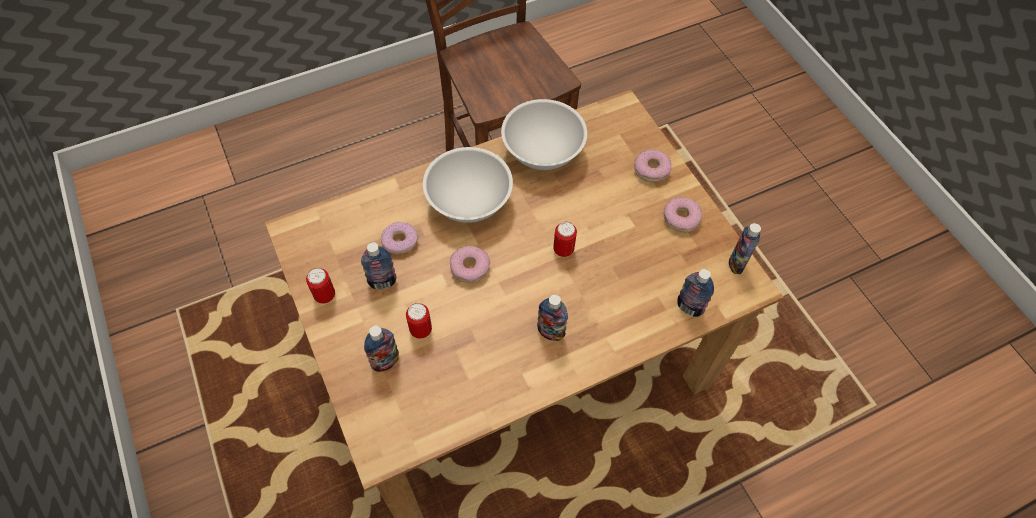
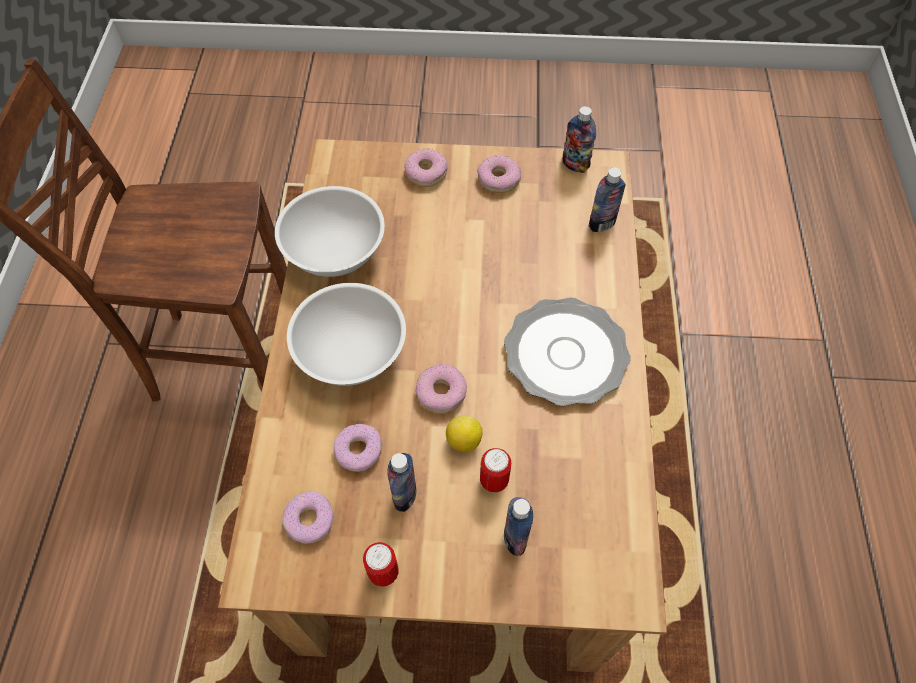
camera: 60 degrees left, 0 degrees up
(339, 239) = (309, 520): none -> donut
(440, 298) = (463, 441): none -> lemon
(550, 332) = (566, 353): bottle -> plate
(563, 250) = (474, 294): can -> none

